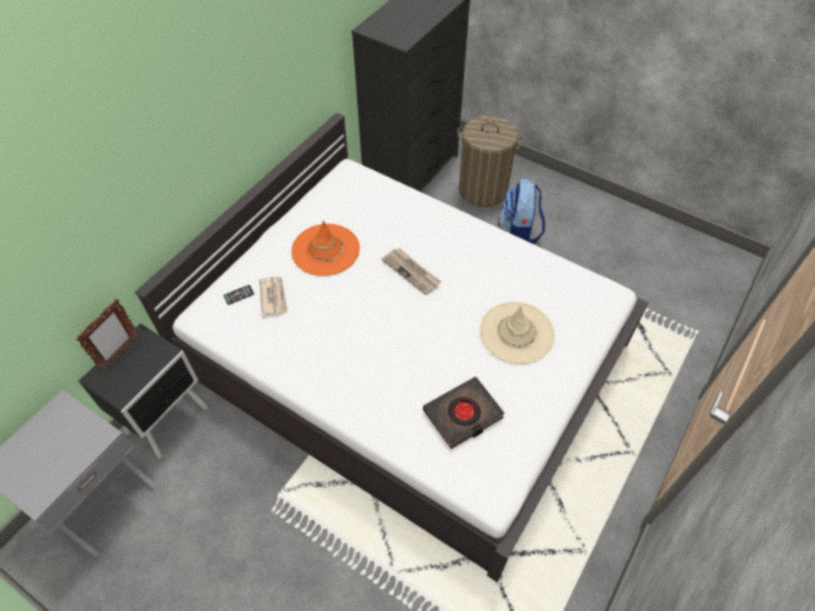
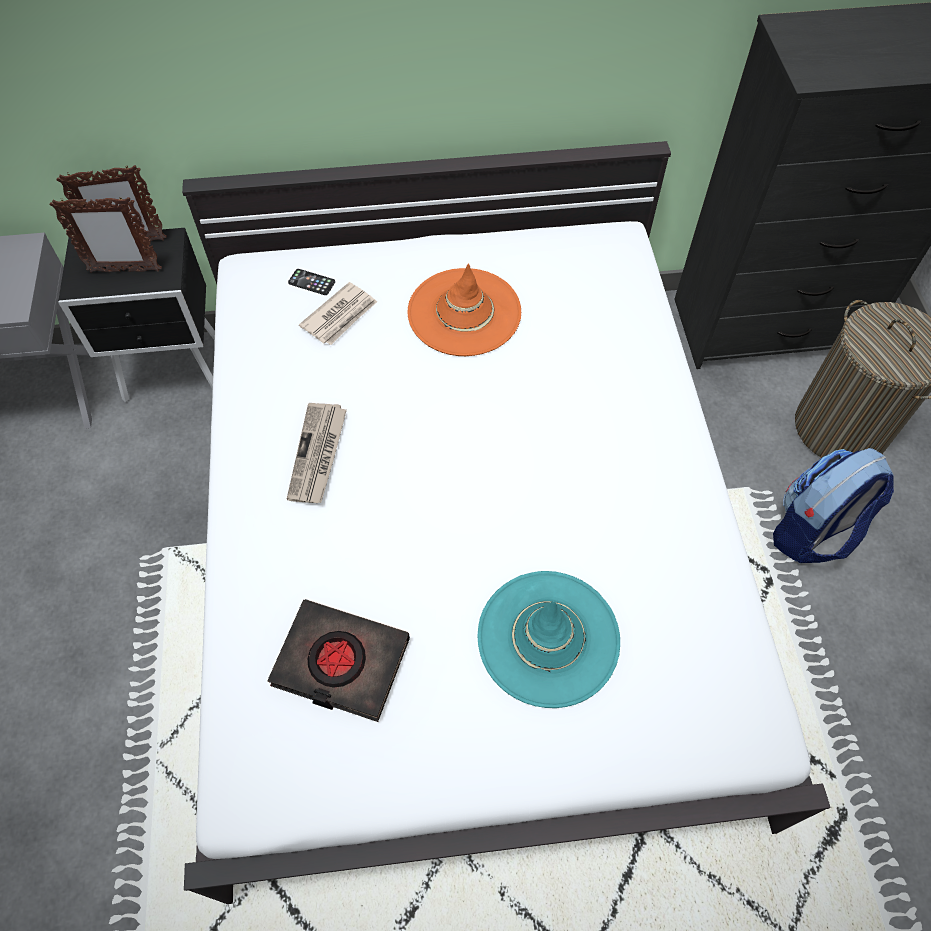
camera: 50 degrees right, 5 degrees up
(138, 367) = (124, 271): none -> picture frame
(412, 272) = (525, 430): newspaper -> newspaper (318, 455)
(516, 333) = (548, 638): beige hat -> turquoise hat

